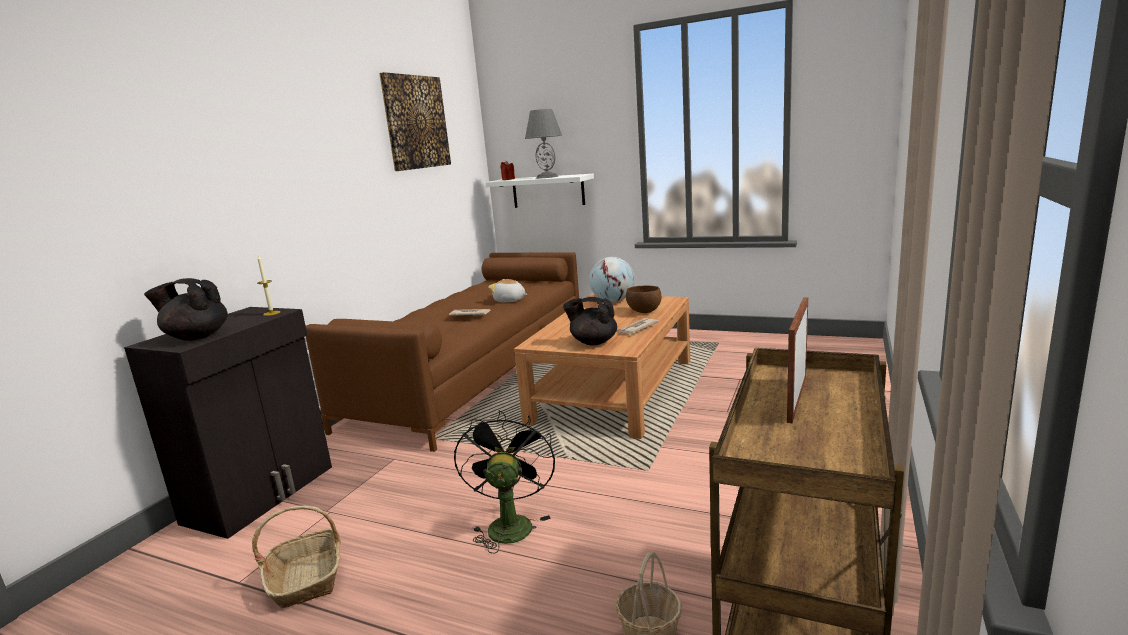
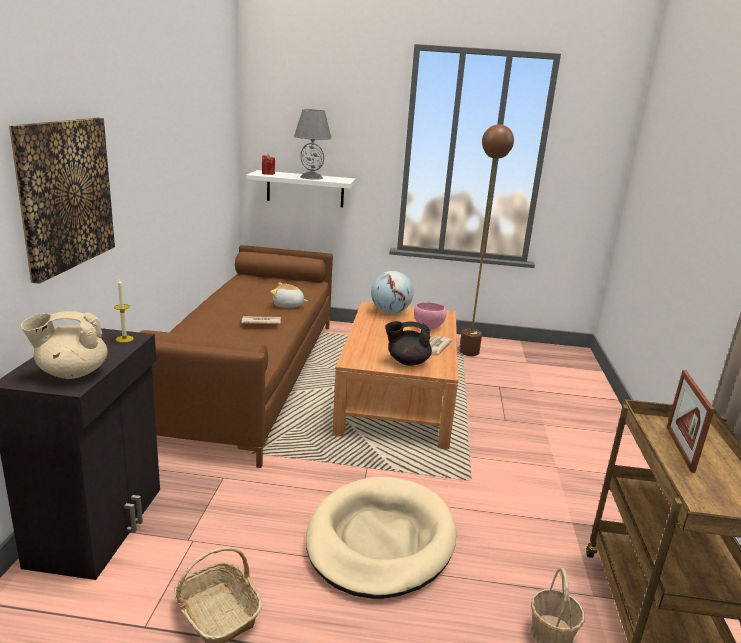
camera: 20 degrees left, 5 degrees up
(196, 337) = (71, 373): black teapot -> beige teapot
(416, 122) = (197, 112): picture -> picture (65, 194)
(509, 523) = (380, 540): black fan -> beige dog bed
(644, 312) = (428, 327): brown bowl -> pink bowl
(723, 347) = (469, 352): none -> brown floor lamp

